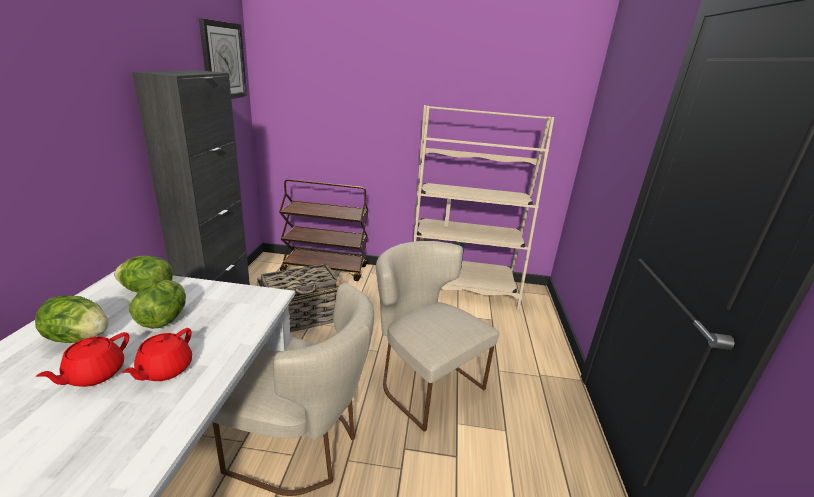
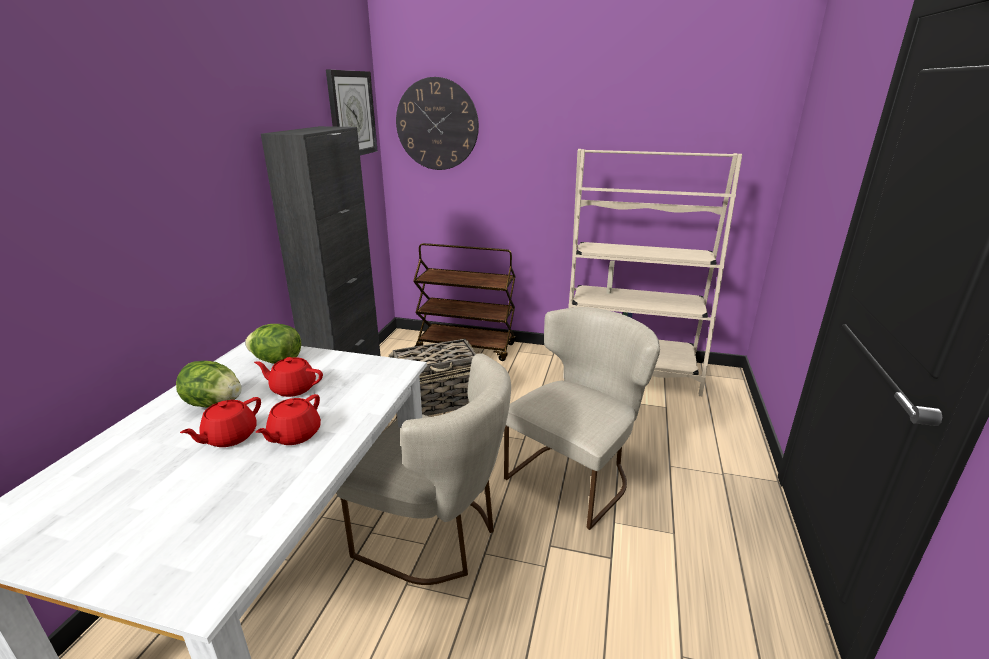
camera: 10 degrees right, 0 degrees up
(164, 319) = (293, 388): lettuce -> red teapot
(301, 76) = (437, 124): none -> wall clock
(423, 381) = (576, 474): beige chair -> beige chair turned 75 degrees clockwise

